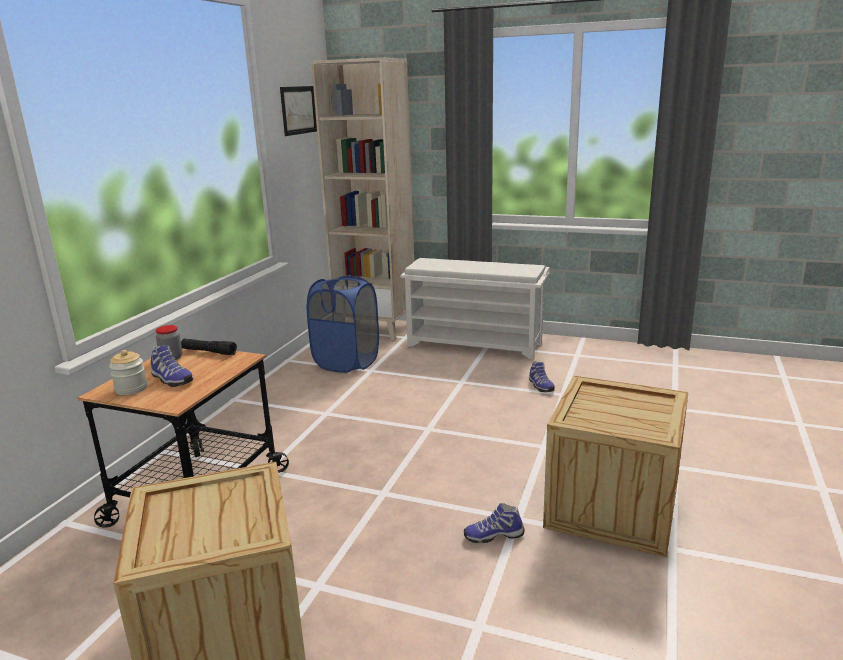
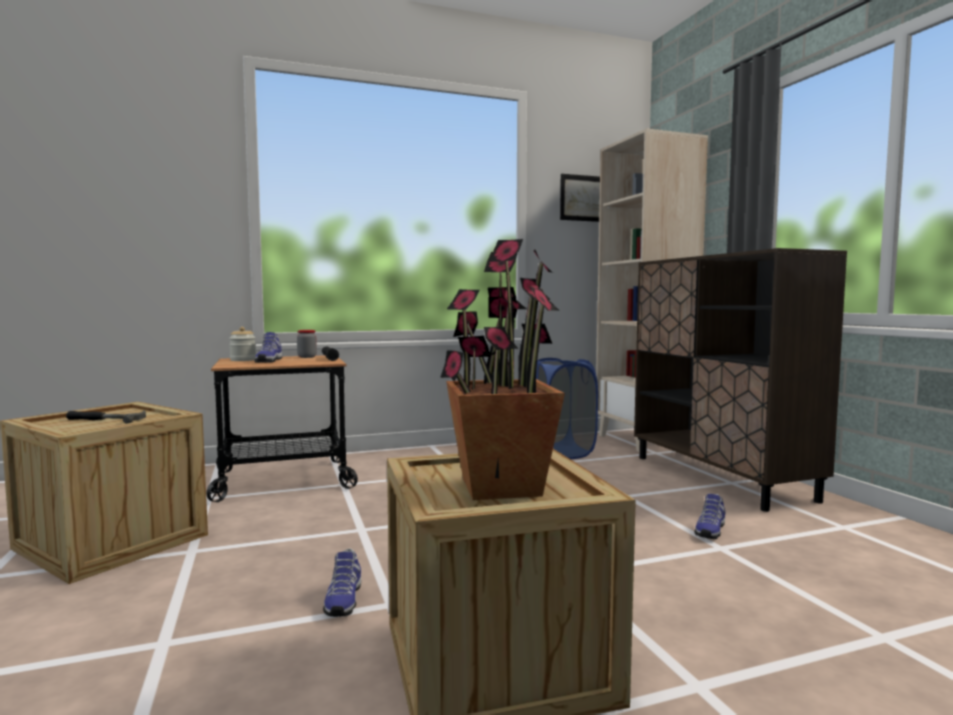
camera: 50 degrees right, 15 degrees down
(206, 516) = (106, 419): none -> hammer
(476, 344) = (720, 478): white shoe rack -> brown cabinet
(493, 535) = (342, 600): shoe -> shoe turned 135 degrees counterclockwise
(631, 412) = (500, 486): none -> potted plant

